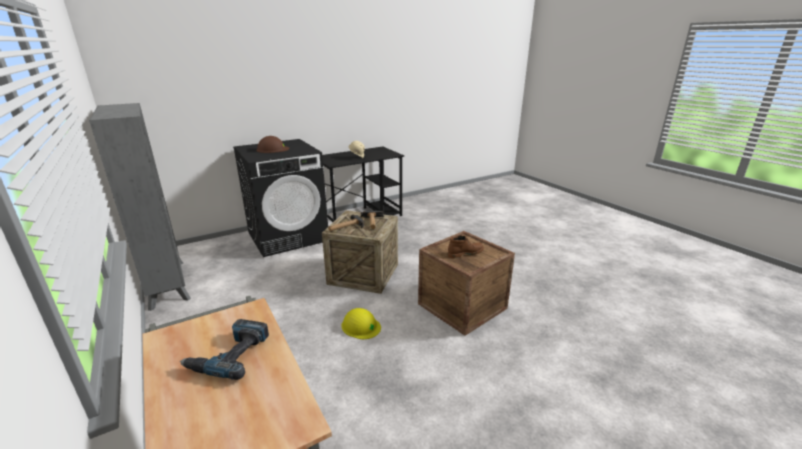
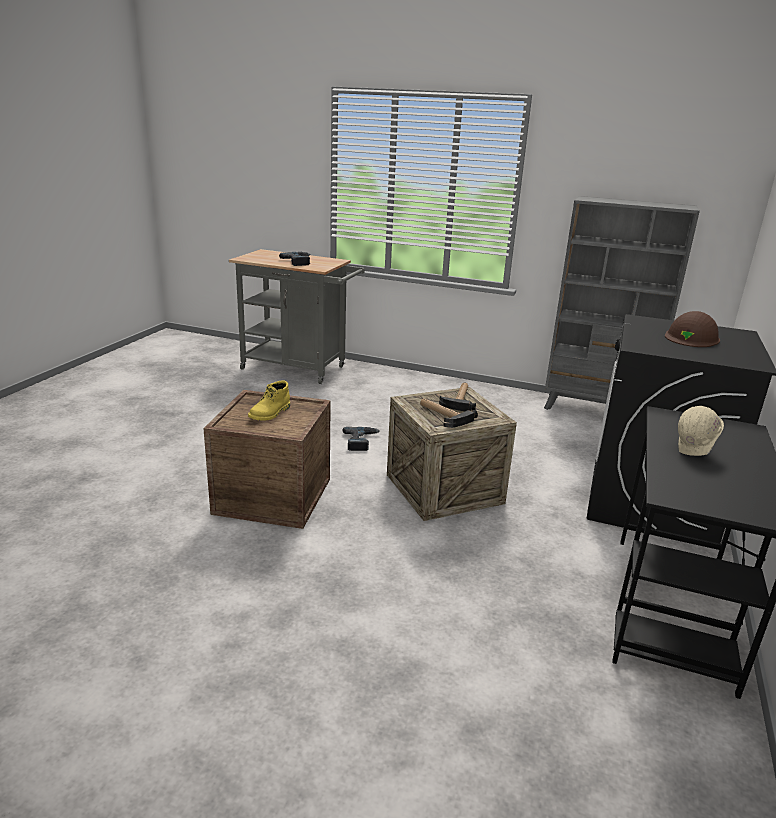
camera: 140 degrees right, 0 degrees up
(360, 326) = (361, 441): yellow hard hat -> power drill
(465, 253) = (270, 413): brown boot -> yellow boot

